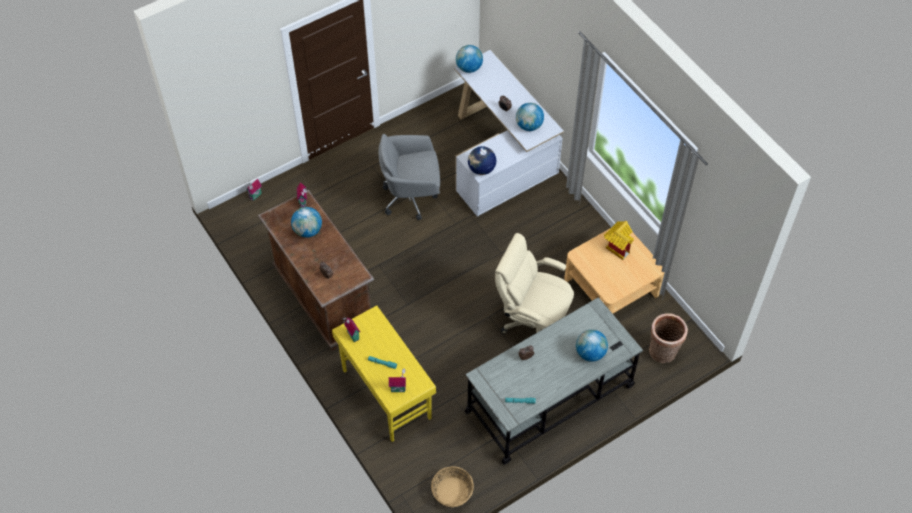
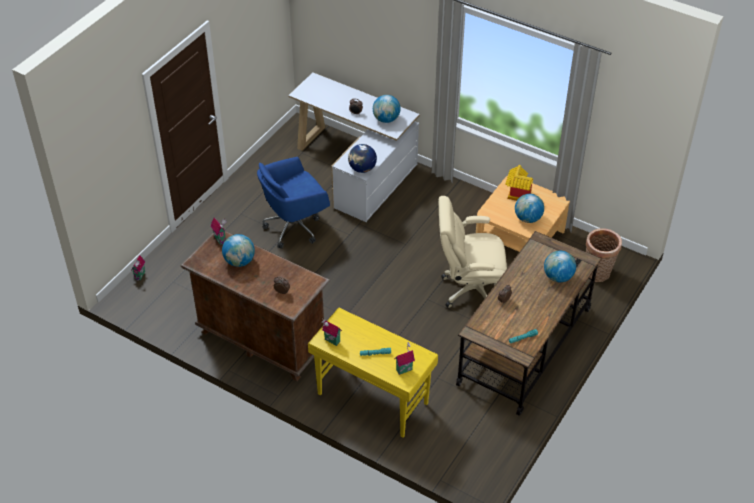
camera: 25 degrees left, 10 degrees down
(411, 198) = (295, 228): grey office chair -> blue office chair
(452, 492) = (486, 458): basket -> none
(469, 68) = (302, 91): globe -> globe (528, 218)
(550, 398) = (525, 346): grey desk -> brown desk

